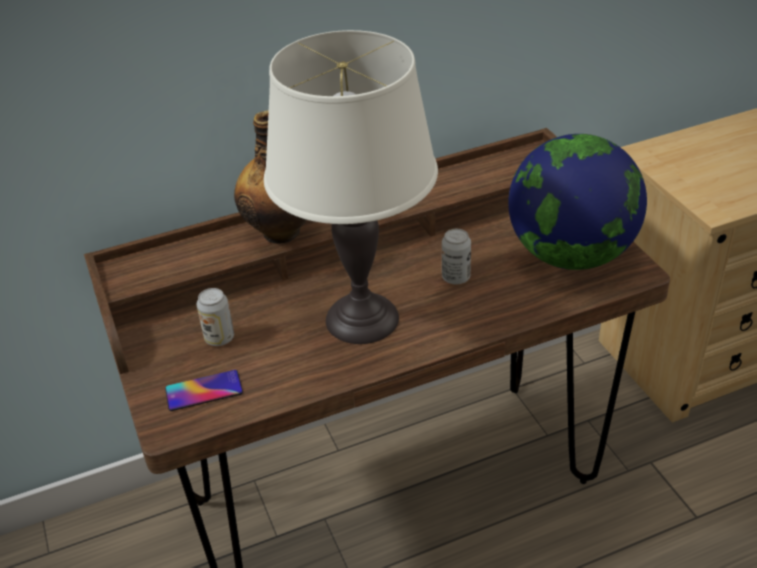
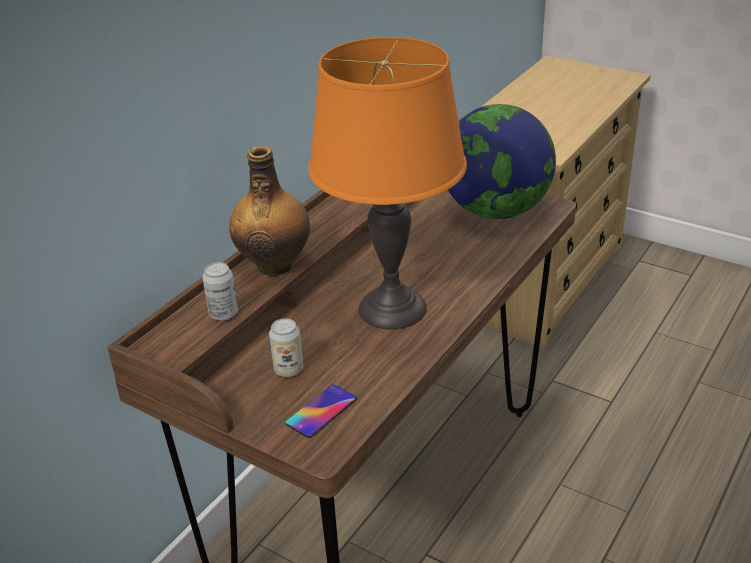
camera: 35 degrees left, 5 degrees down
(362, 319) = (392, 309): white table lamp -> orange table lamp
(456, 277) = (431, 254): can -> can (223, 314)

